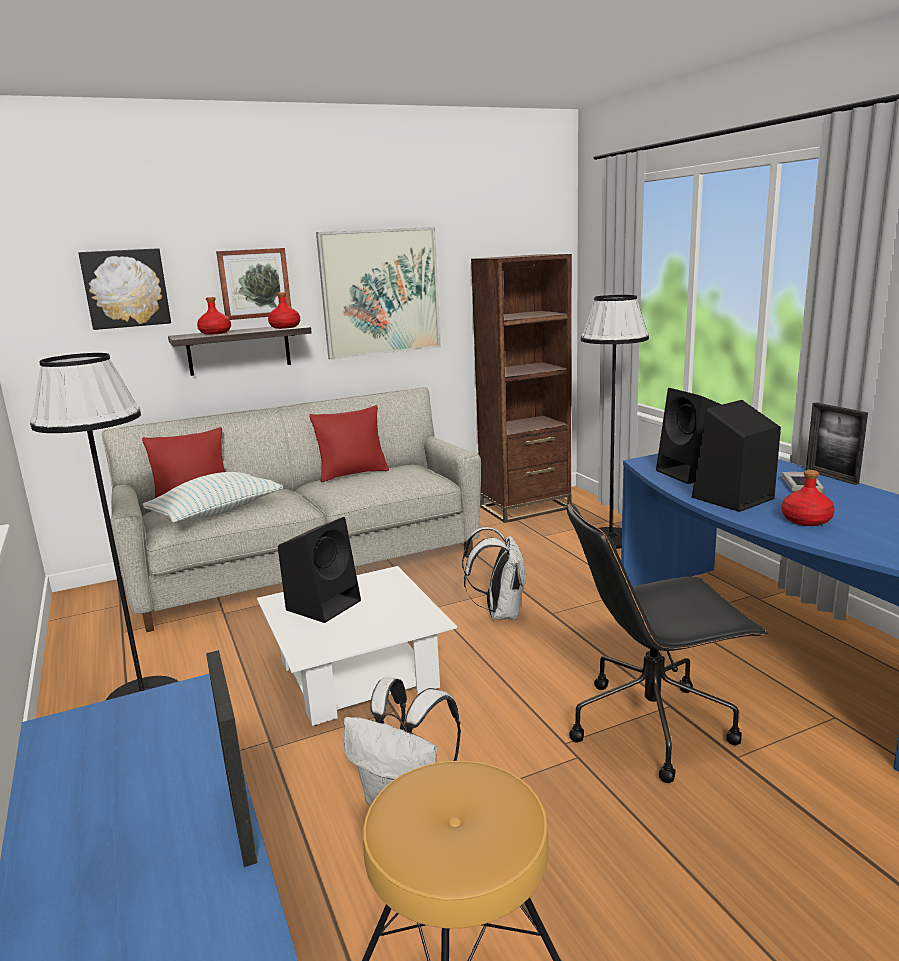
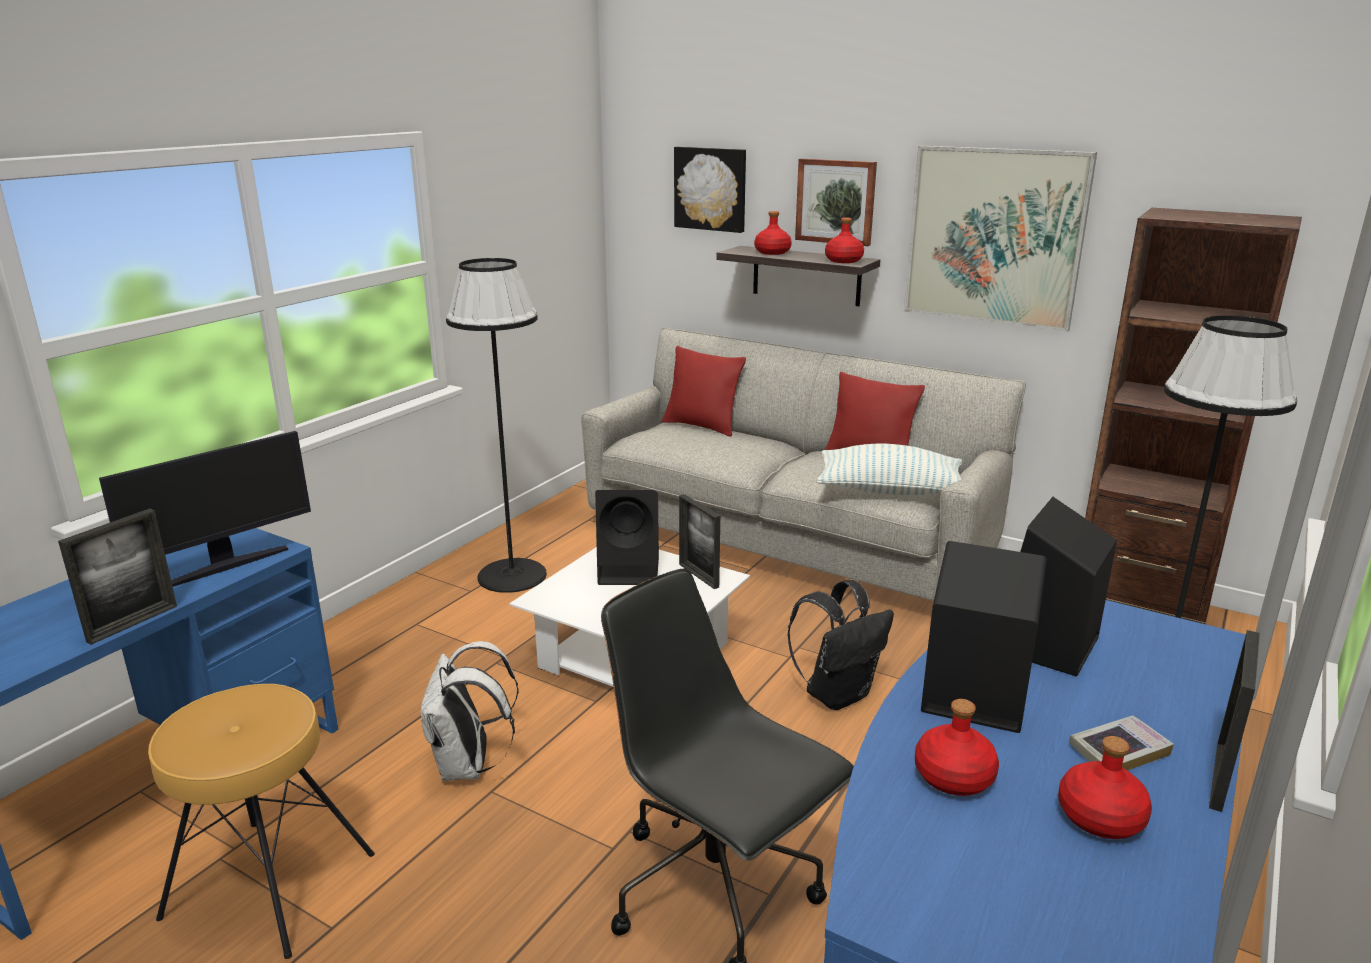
camera: 55 degrees right, 5 degrees up
(177, 732) = (225, 566): none -> monitor
(217, 513) = (681, 444): pillow -> pillow (889, 490)
(372, 582) = (698, 575): none -> picture frame
(500, 613) = (838, 694): white backpack -> black backpack
(855, 503) = (1100, 818): none -> red bottle

